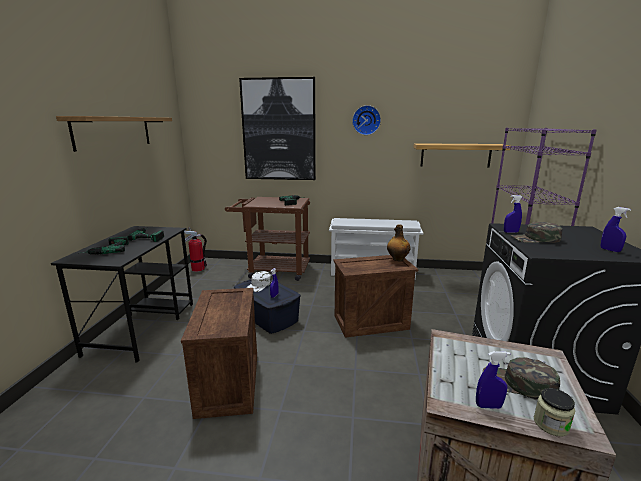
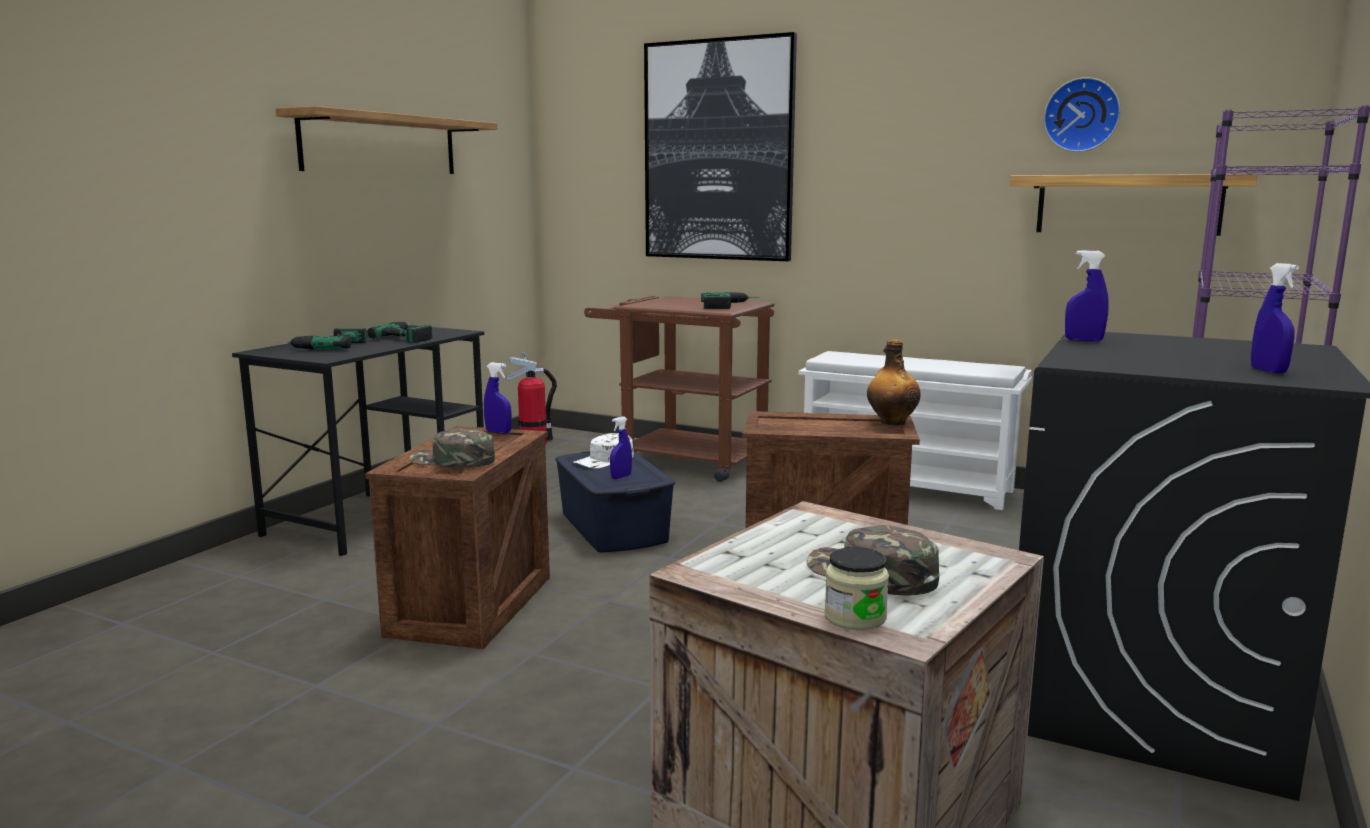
camera: 20 degrees right, 5 degrees down
(366, 120) = (907, 124): wall clock -> wall clock (1082, 115)
(488, 406) = (769, 585): blue spray bottle -> blue spray bottle (498, 432)
(535, 239) = (1118, 350): green cap -> green cap (452, 461)

